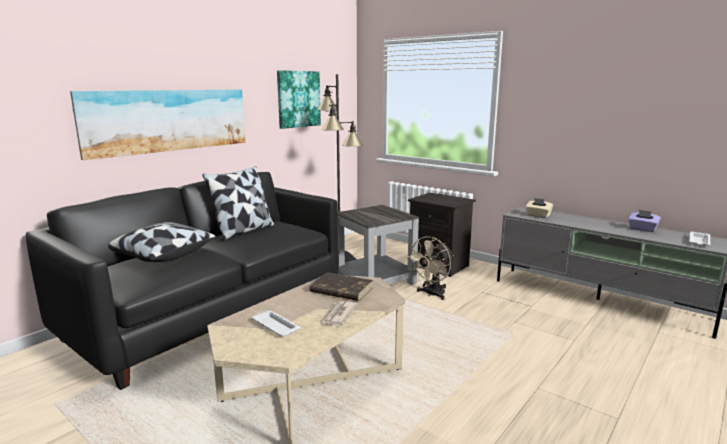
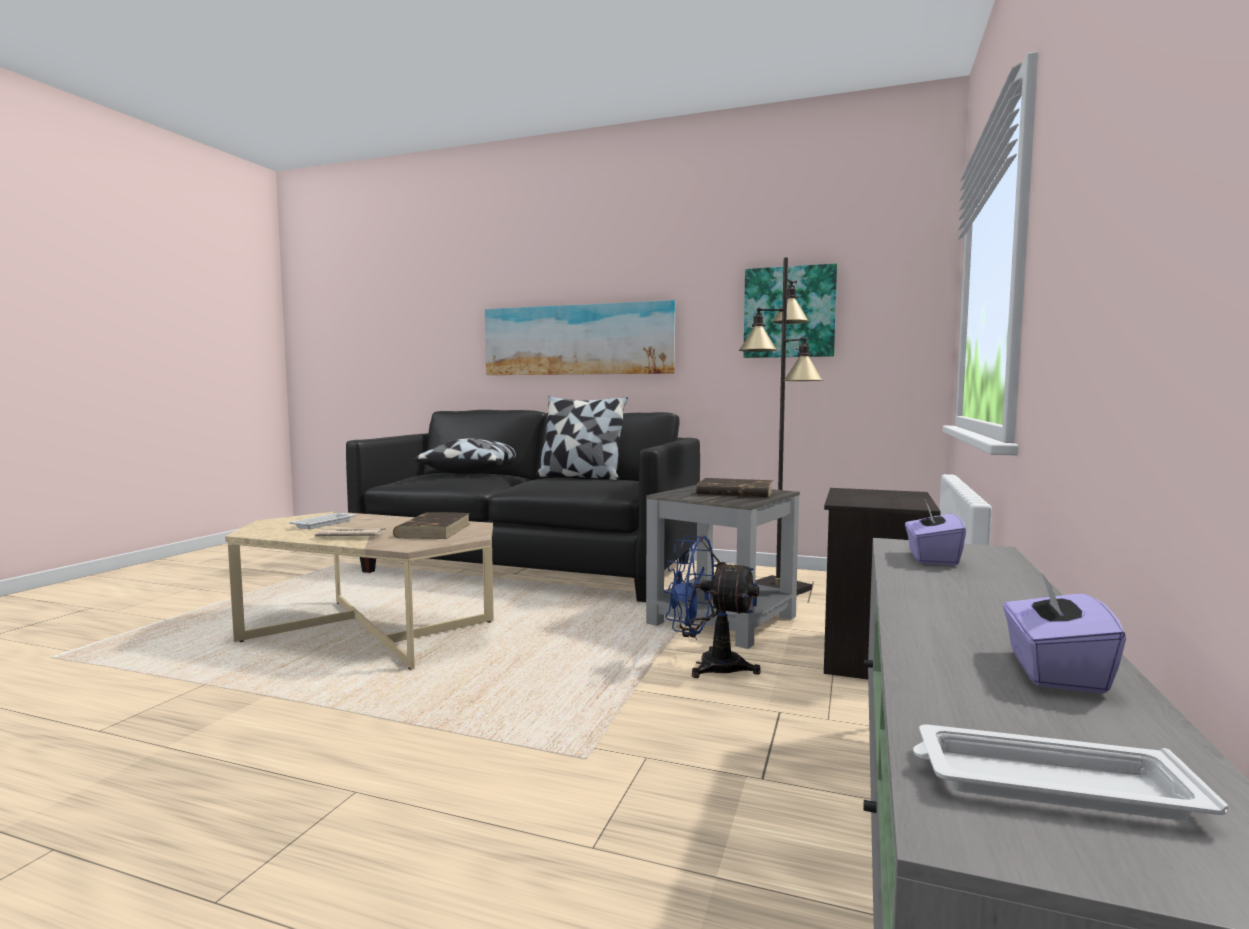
camera: 70 degrees right, 10 degrees down
(377, 213) = (734, 492): none -> brown book
(431, 294) = (708, 665): beige fan -> blue fan
(538, 215) = (931, 558): beige tissue box -> purple tissue box

